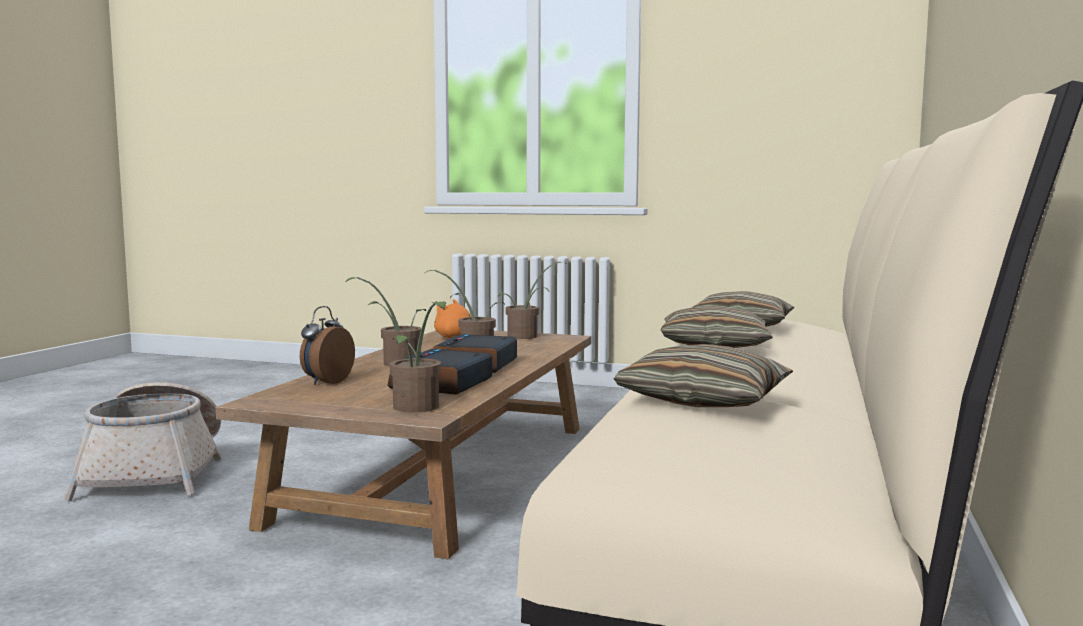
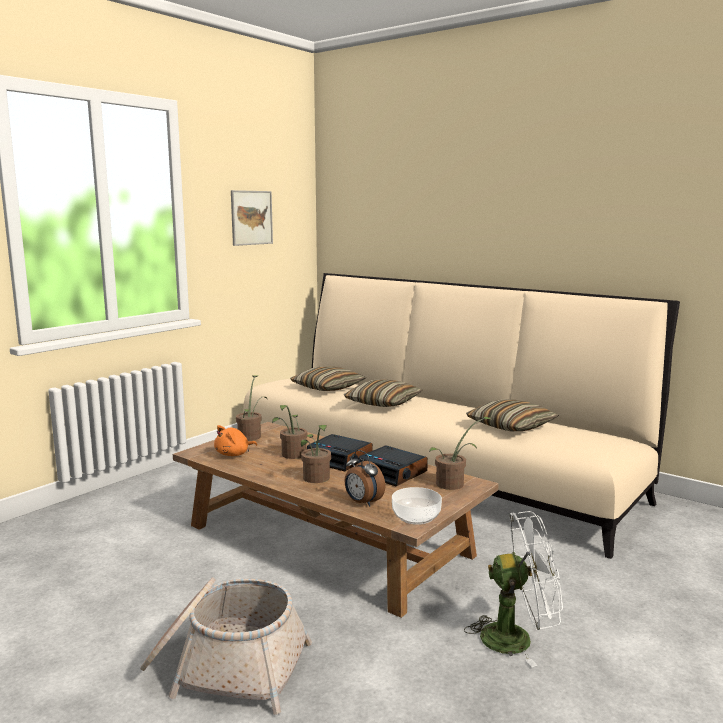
camera: 70 degrees left, 5 degrees up
(192, 607) = (517, 638): none -> white fan
(285, 401) = (415, 516): none -> bowl
(763, 70) = (251, 217): none -> picture

